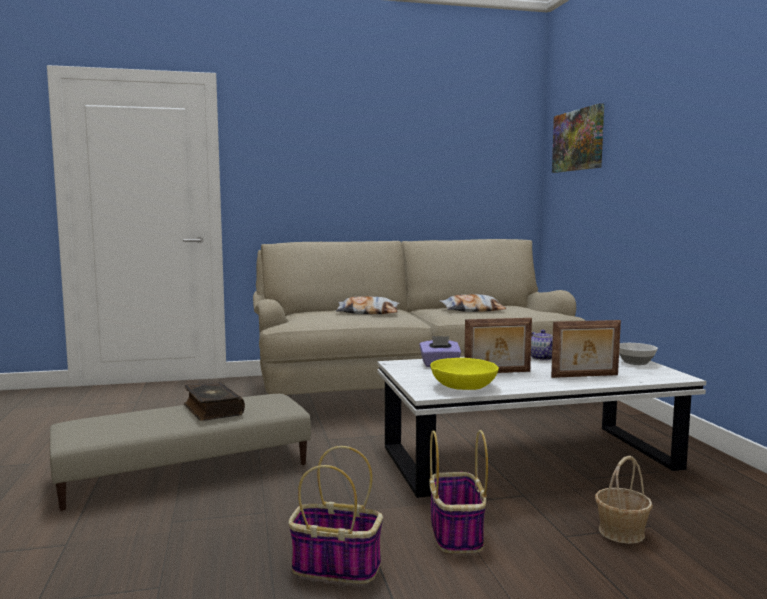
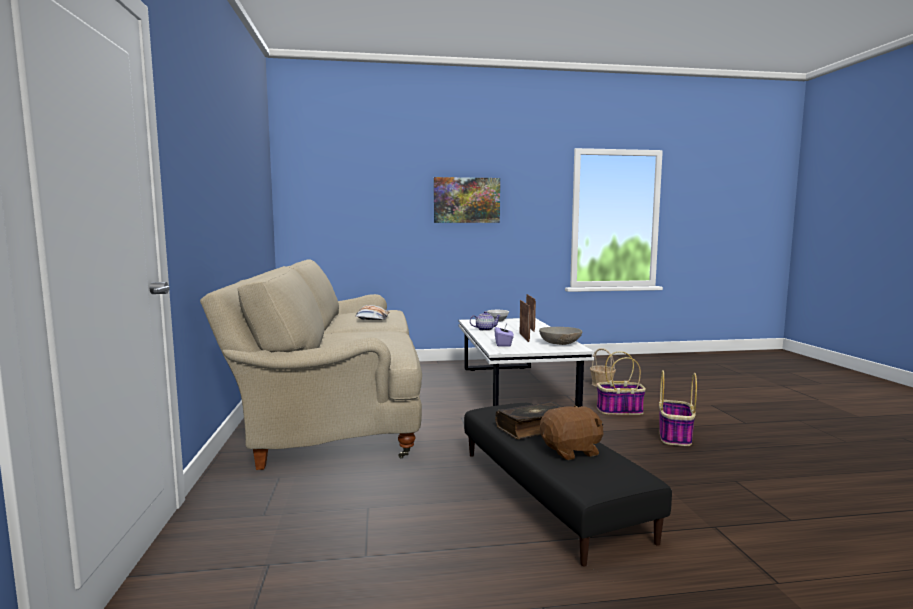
camera: 85 degrees left, 0 degrees up
(145, 420) = (571, 451): none -> brown plush toy
(185, 470) = (548, 492): beige ottoman -> black ottoman
(368, 312) = (361, 336): pillow -> none
(464, 387) = (560, 343): yellow bowl -> grey bowl
(578, 140) = (334, 178): picture -> picture (466, 200)

